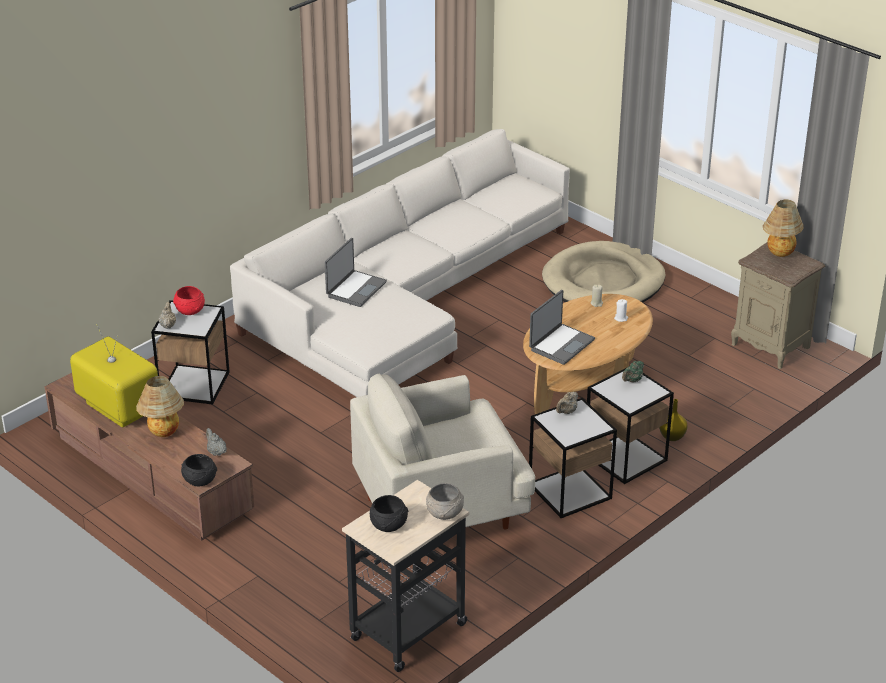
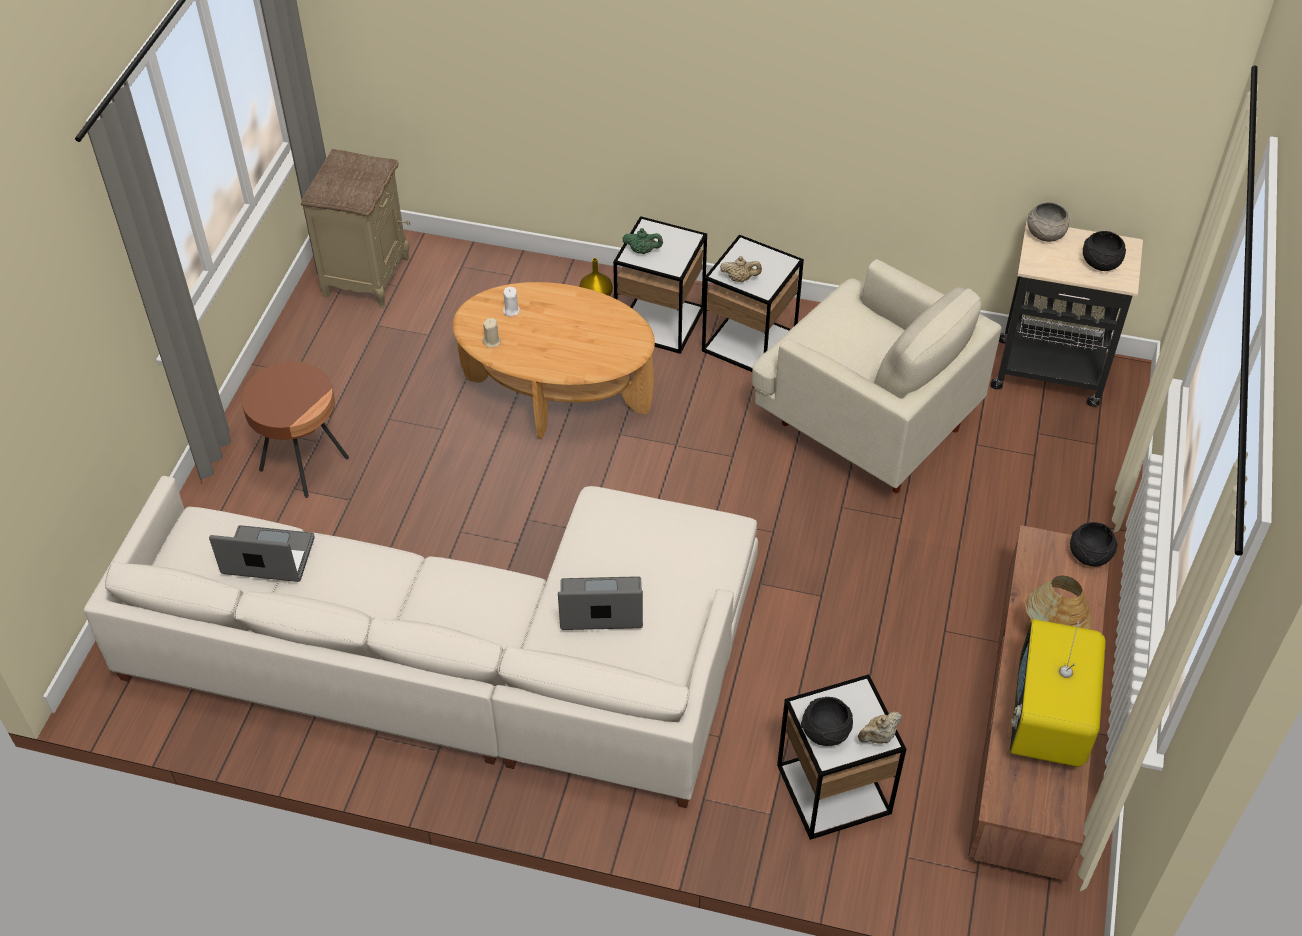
camera: 120 degrees left, 15 degrees up
(190, 310) = (825, 732): red bowl -> black bowl
(216, 452) = (1032, 569): grey teapot -> none
(561, 344) = (603, 340): laptop -> laptop (268, 558)
(603, 282) = (304, 464): beige dog bed -> brown side table
(779, 255) = (334, 184): table lamp -> none

